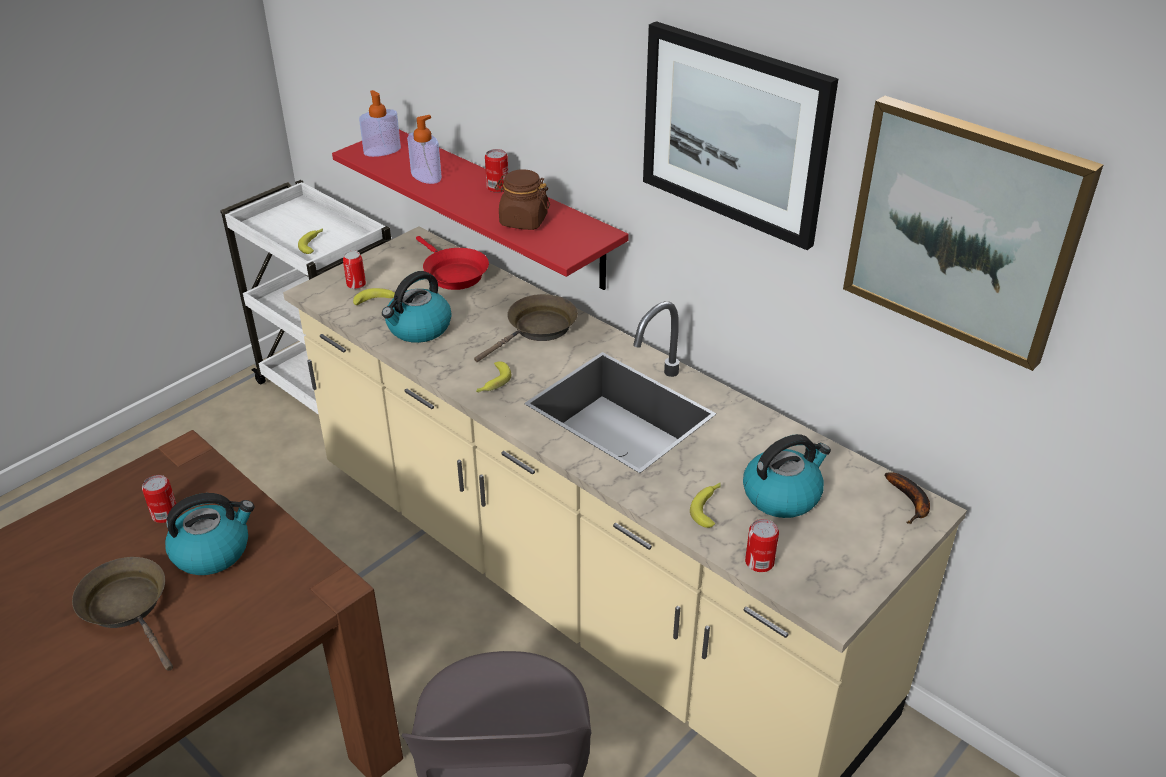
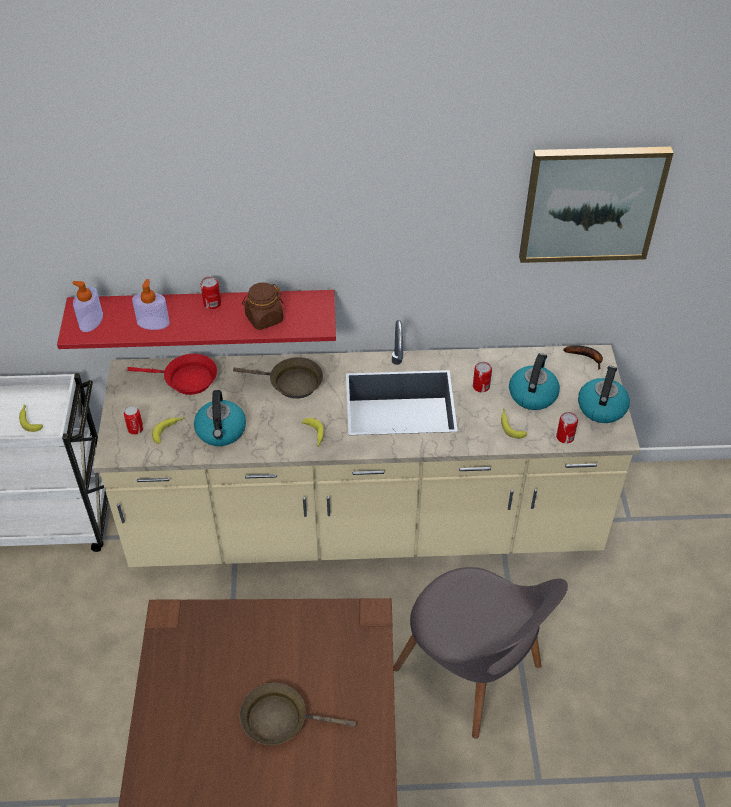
camera: 45 degrees left, 10 degrees up
(165, 514) = (217, 658): can -> can (481, 386)
(213, 551) = (278, 652): kettle -> kettle (601, 407)
(538, 329) = (291, 383): brown frying pan -> brown frying pan turned 105 degrees clockwise
(734, 133) = (422, 201): picture -> none

